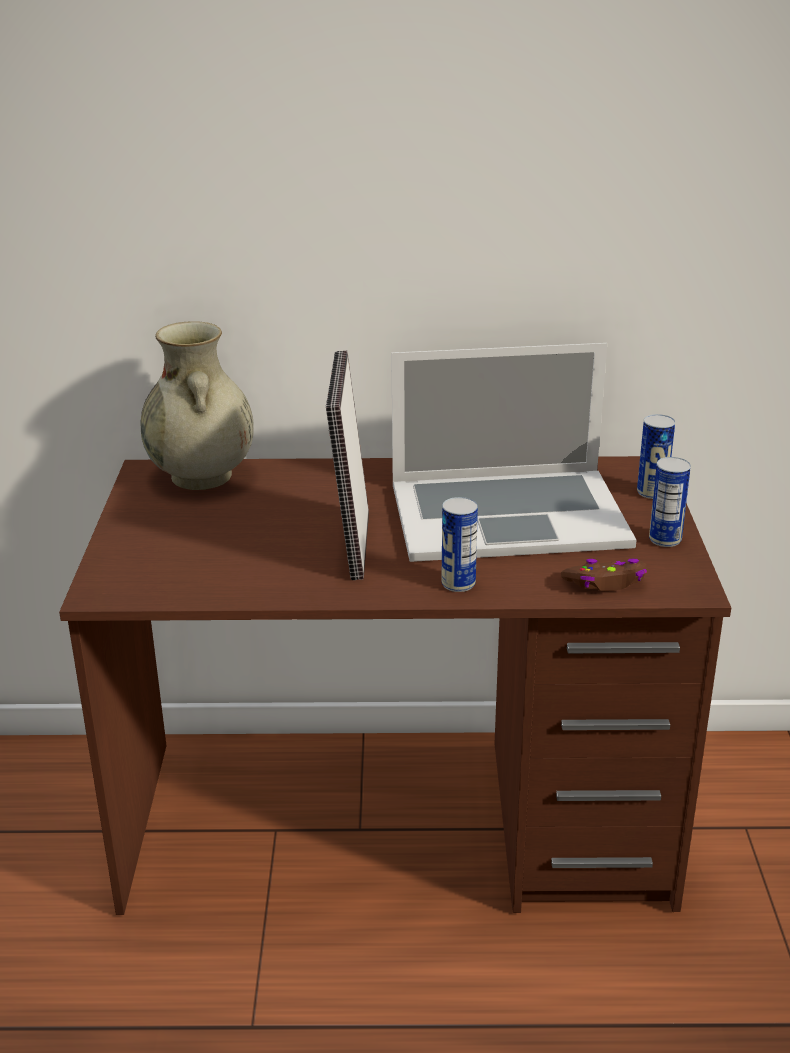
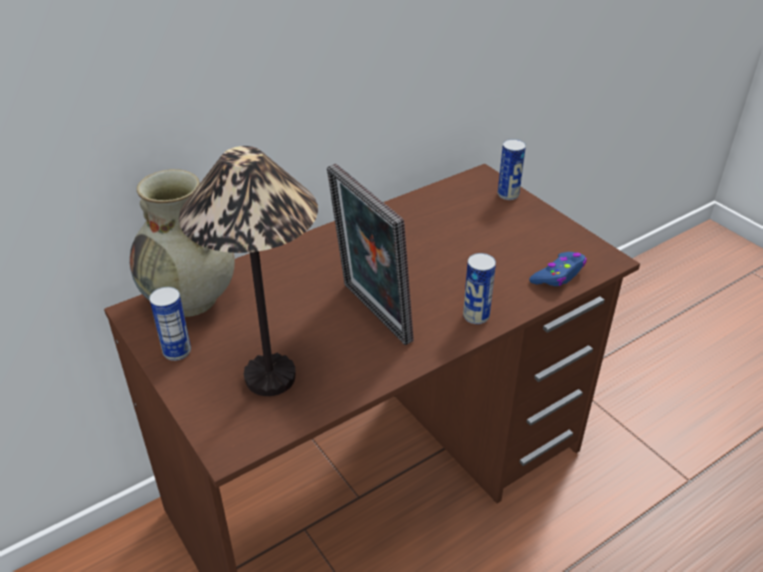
camera: 35 degrees left, 10 degrees up
(196, 557) = (270, 377): none -> table lamp
(508, 514) = (443, 245): laptop -> none
(606, 582) = (558, 275): brown game controller -> blue game controller
(665, 539) = (554, 228): can -> can (177, 351)

